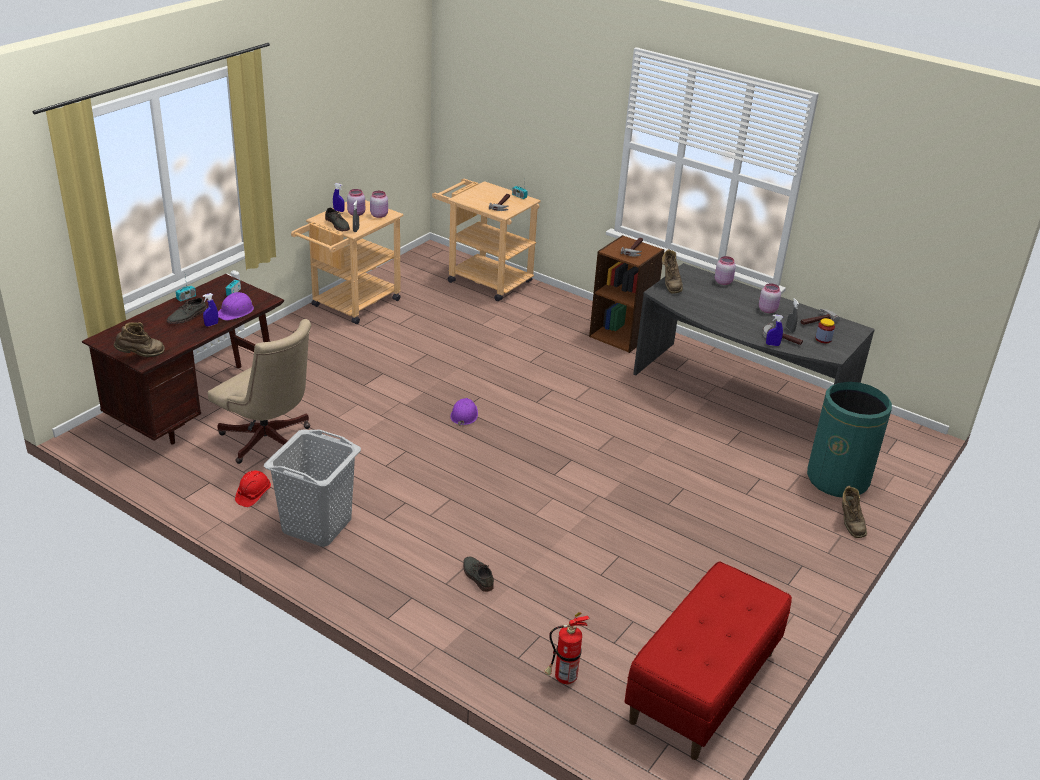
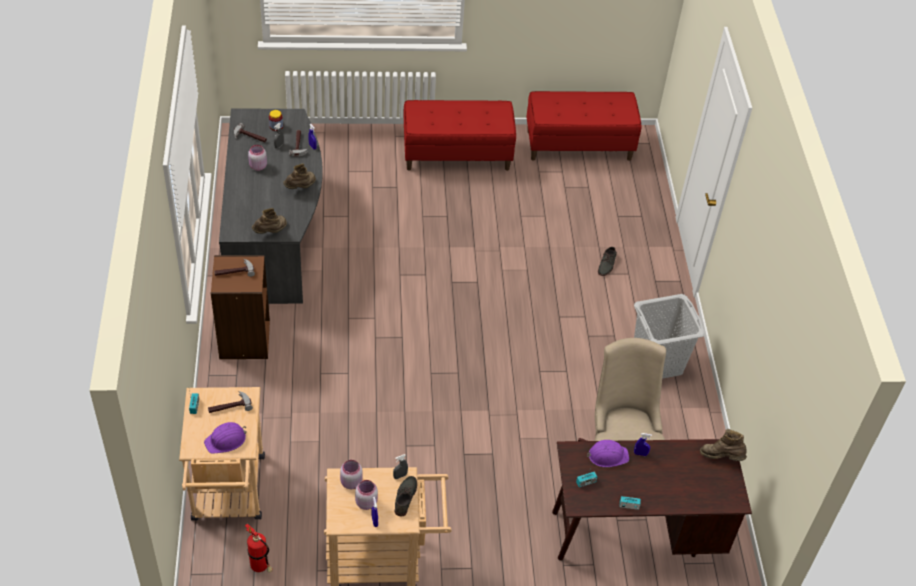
camera: 130 degrees left, 15 degrees up
(187, 316) = (649, 479): grey shoe -> none
(253, 495) = (672, 416): red hard hat -> none
(464, 415) = (463, 367): purple hard hat -> purple hard hat (226, 440)
(563, 679) = (634, 194): fire extinguisher -> fire extinguisher (261, 567)
(723, 281) = (232, 205): pink jar -> none
(768, 565) = (457, 155): none -> red bench
(837, 479) = (334, 154): green trash can -> none
(850, 524) = (379, 135): brown boot -> brown boot (301, 187)

